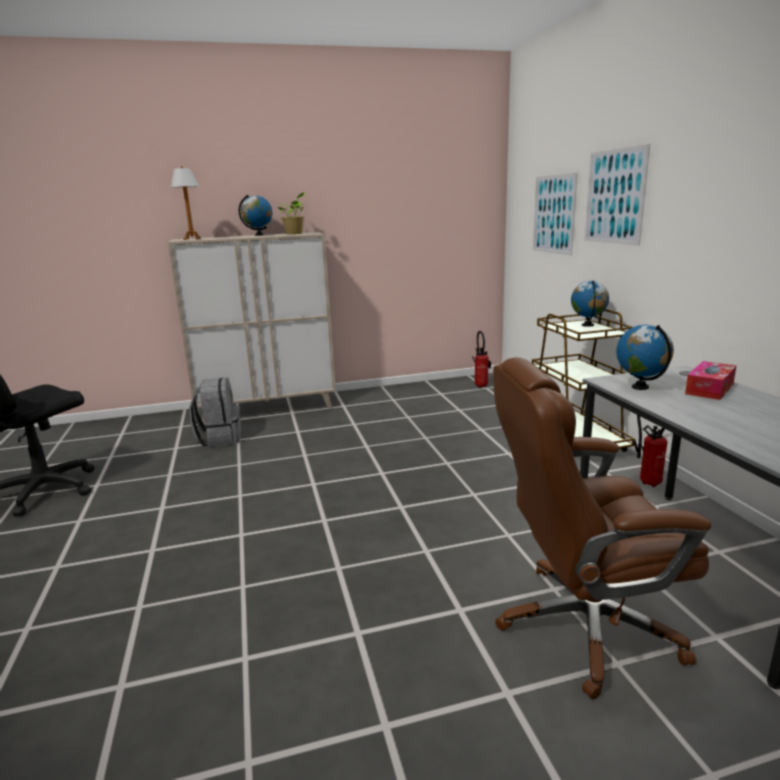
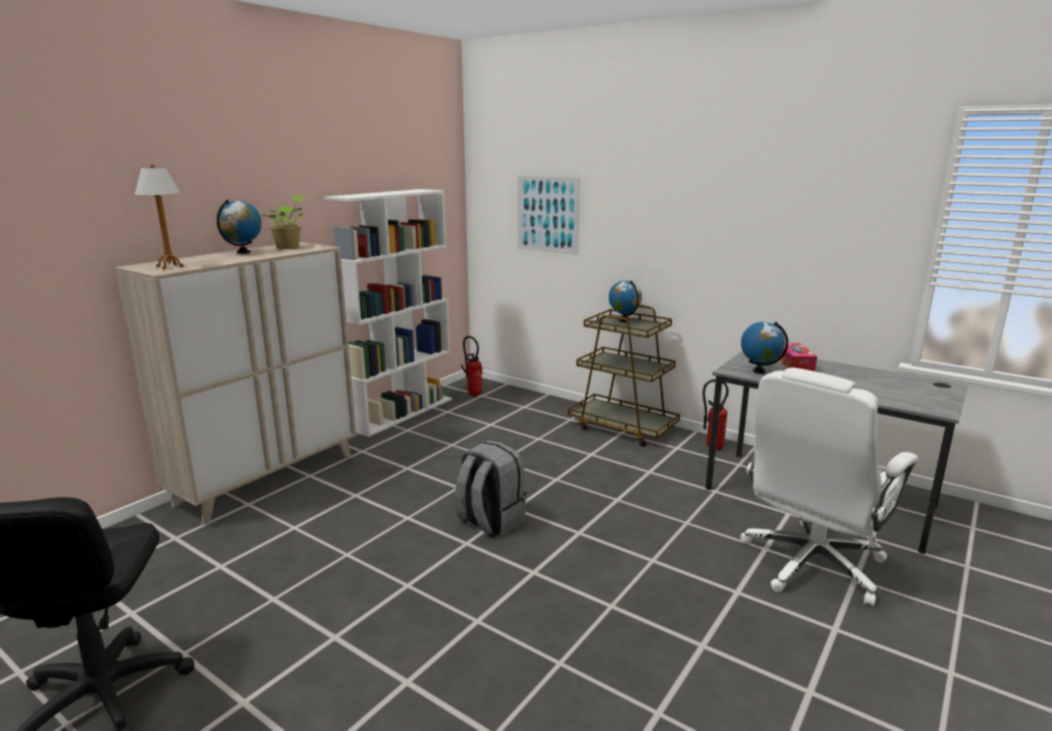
camera: 40 degrees left, 0 degrees up
(220, 438) = (265, 534): grey backpack -> grey backpack (490, 522)
(406, 387) = (401, 413): none -> white bookcase
(583, 625) = (811, 564): brown office chair -> white office chair
(614, 196) = (632, 204): picture -> none

